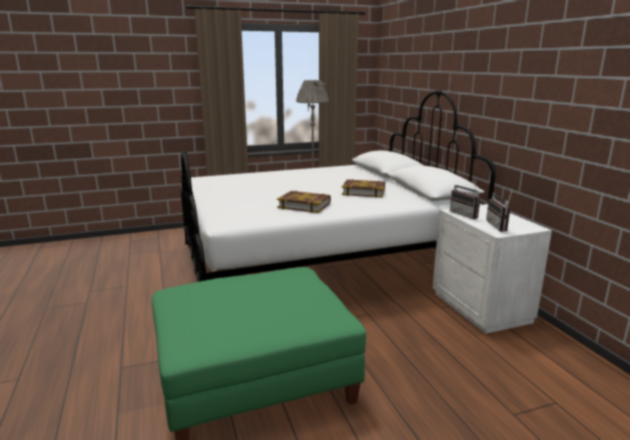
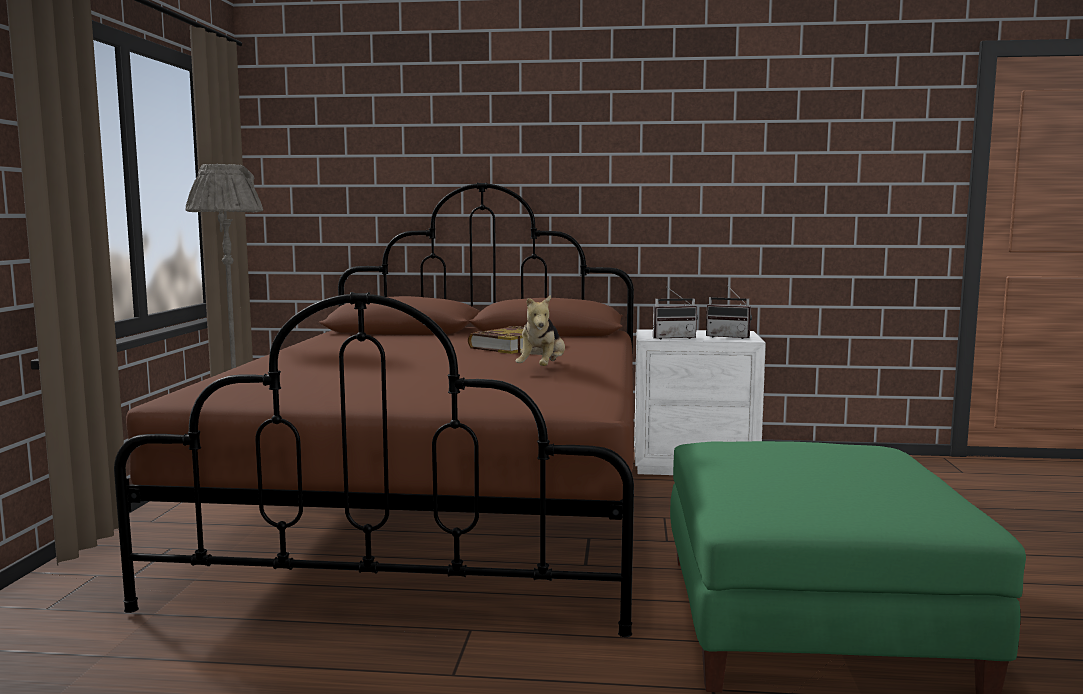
camera: 65 degrees left, 10 degrees down
(304, 205) = (542, 369): book -> plush toy
(320, 262) = (445, 511): white bed -> brown bed

